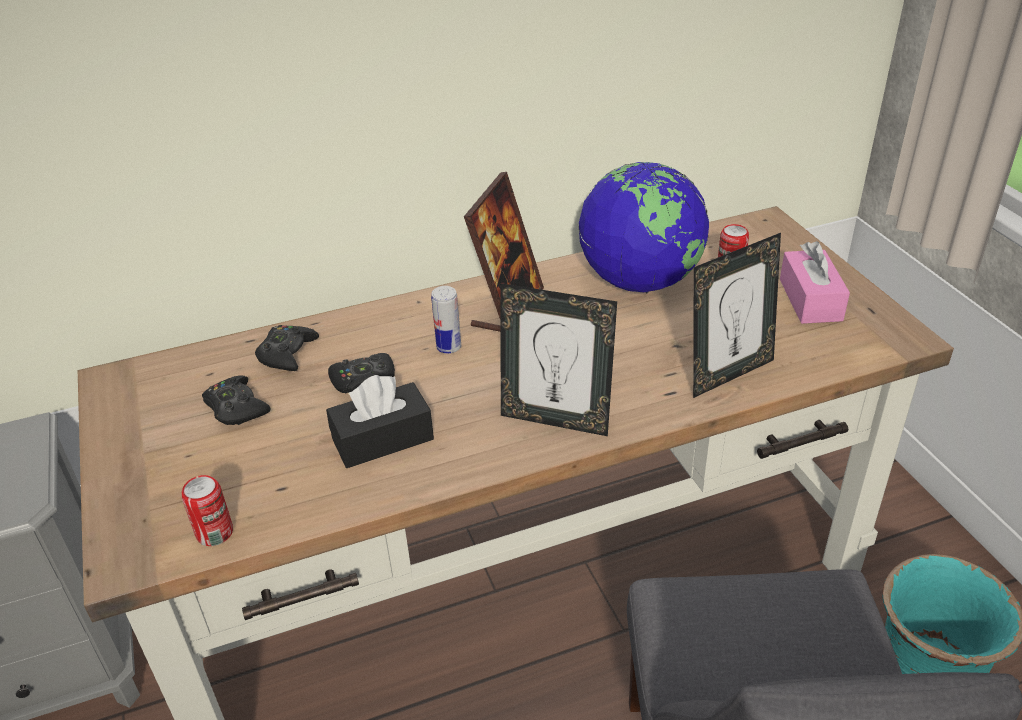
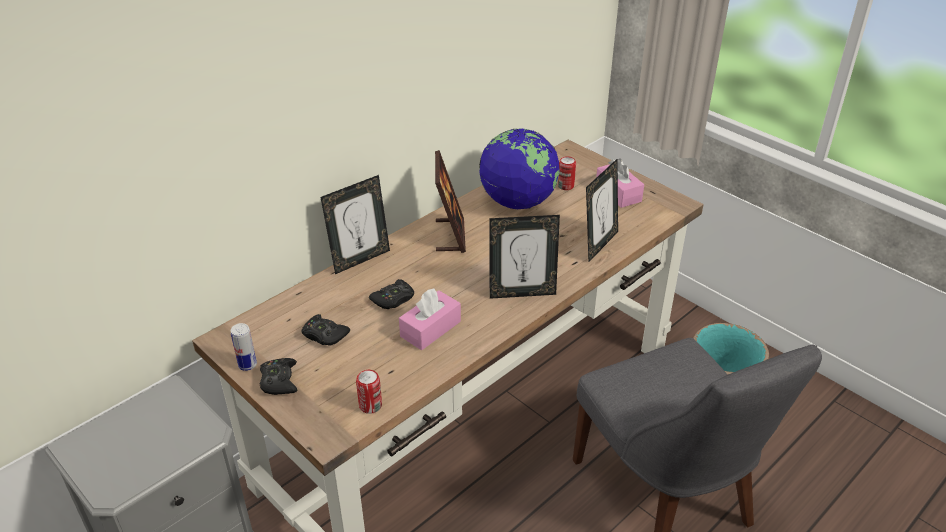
camera: 25 degrees left, 0 degrees up
(287, 354) = (331, 295): black game controller -> black game controller (279, 381)
(361, 313) = (360, 259): none -> picture frame
(382, 439) = (430, 329): black tissue box -> pink tissue box
(449, 347) = (431, 267): can -> can (247, 365)

